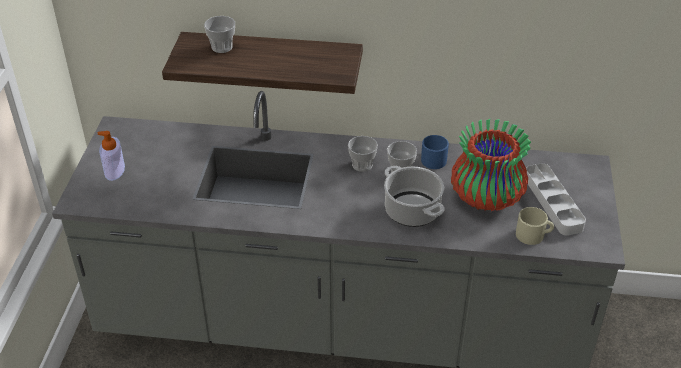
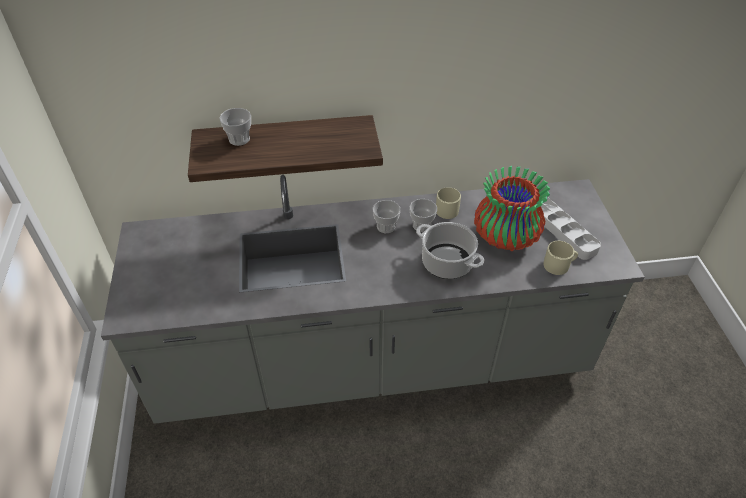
camera: 15 degrees left, 5 degrees up
(114, 170) = (152, 277): soap dispenser -> none
(433, 158) = (445, 208): blue mug -> beige mug

